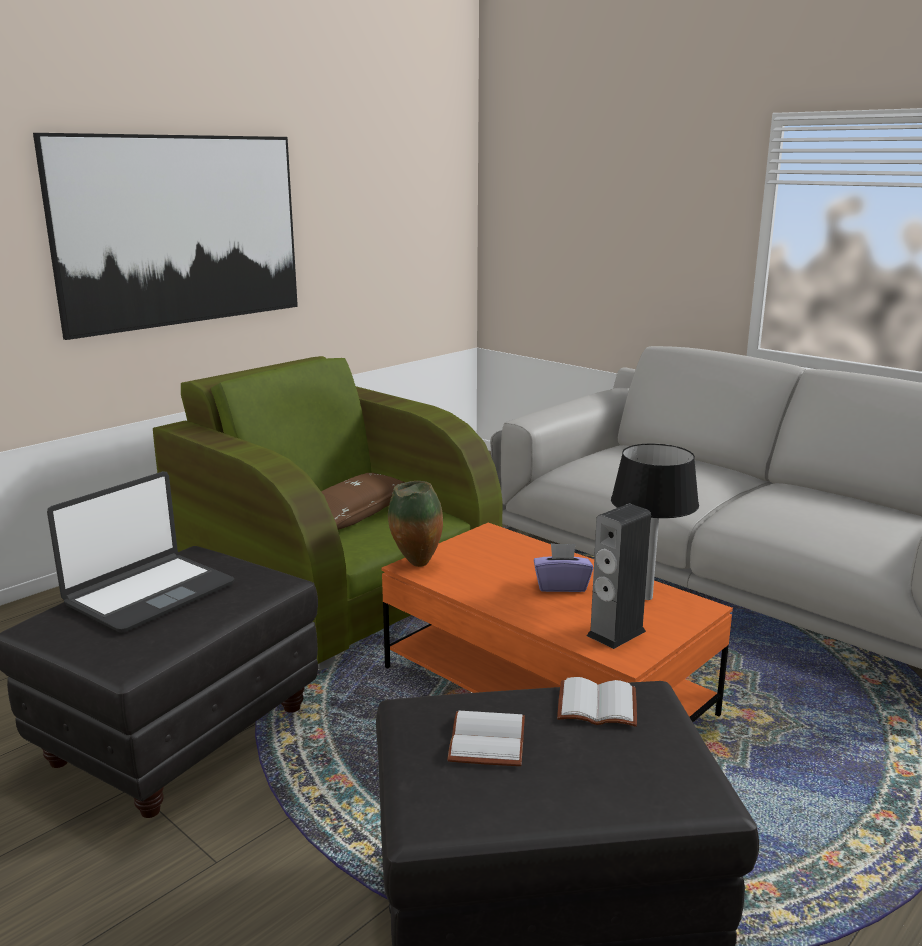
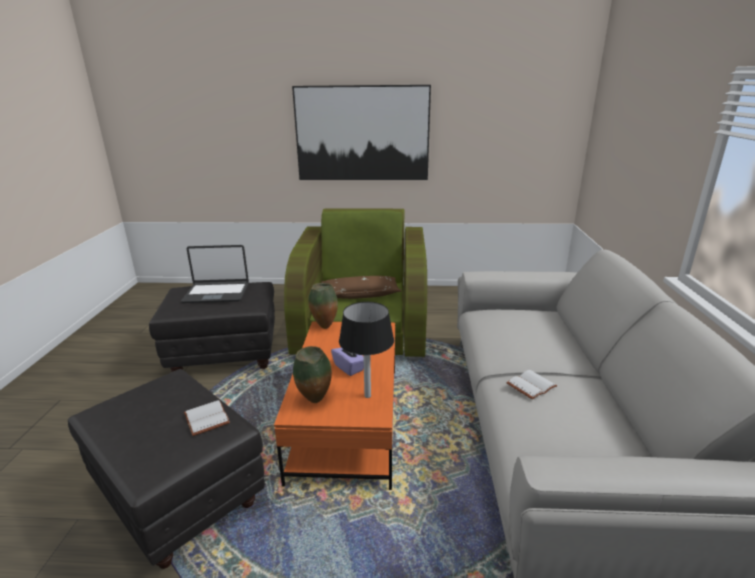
camera: 50 degrees right, 5 degrees up
(485, 739) = (156, 402): white book -> white book (530, 384)
(616, 633) = (315, 402): speaker -> vase

